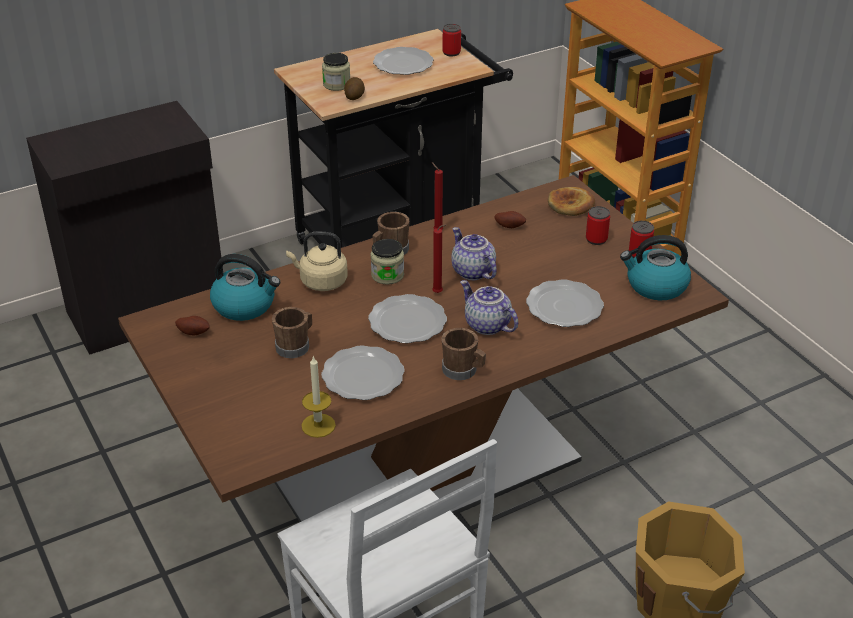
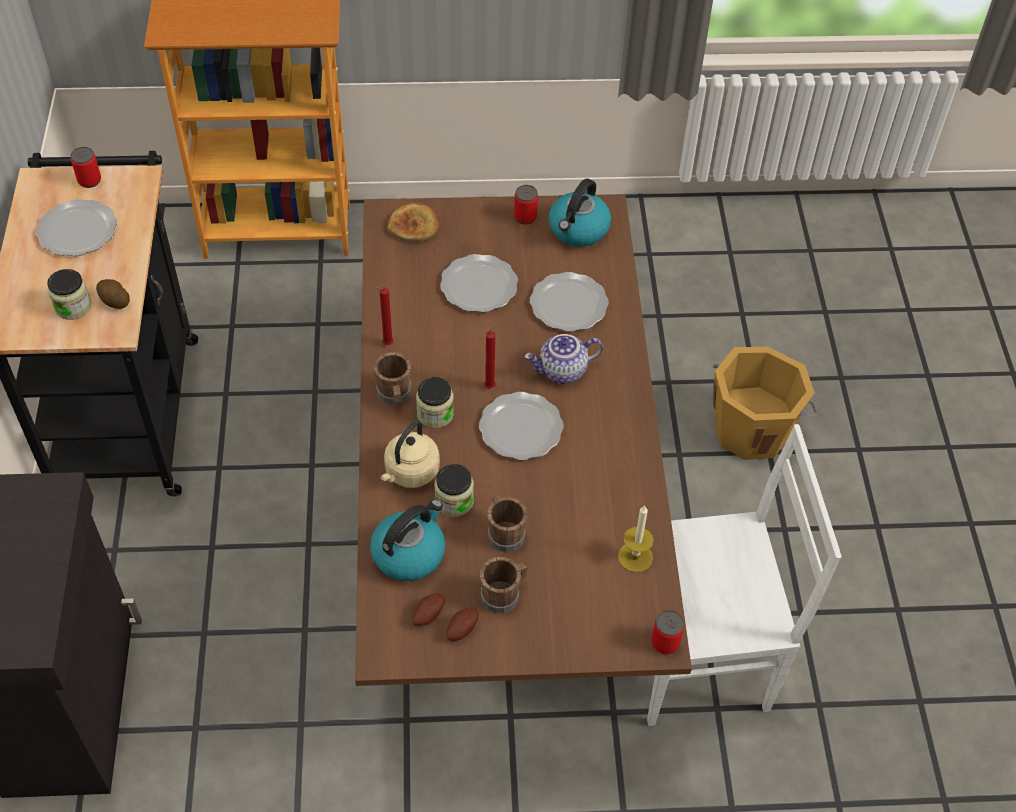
camera: 65 degrees left, 15 degrees up
(309, 311) = (454, 501): none -> jar
(362, 375) = (581, 496): plate -> plate (478, 286)
(463, 371) = (617, 417): brown mug -> brown mug (503, 594)
(472, 272) = (473, 346): teapot -> none
(510, 226) = (417, 285): potato -> potato (461, 629)
(596, 239) = (482, 234): can -> can (665, 643)

